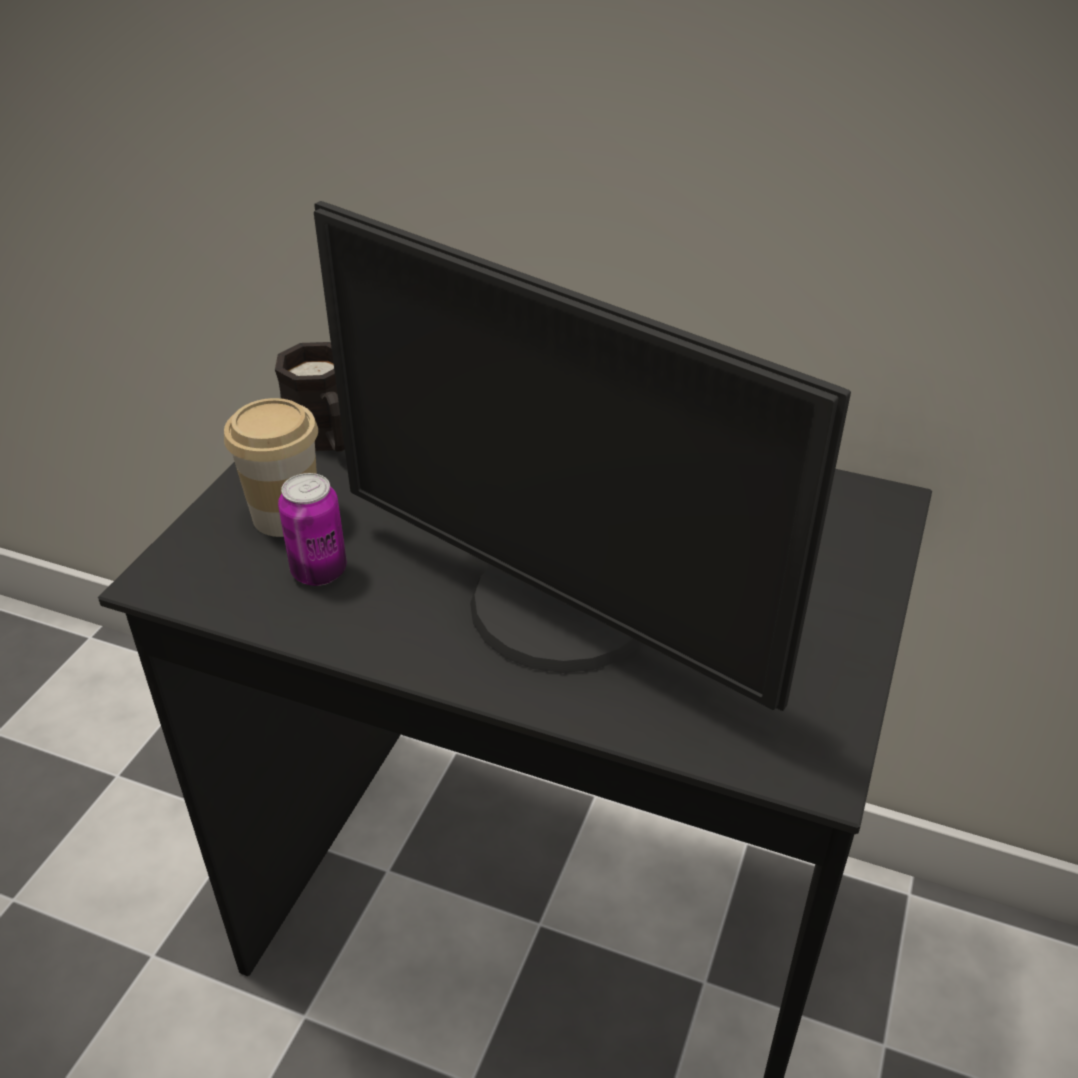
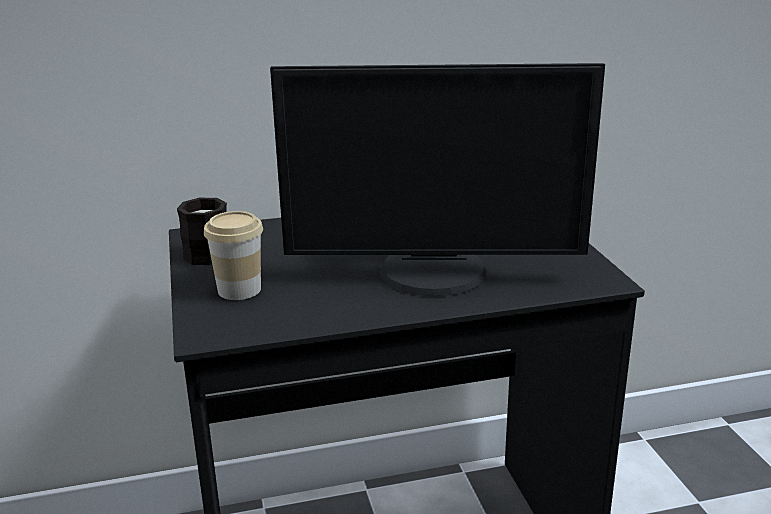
camera: 35 degrees left, 15 degrees down
(319, 572) = (292, 302): can -> none

